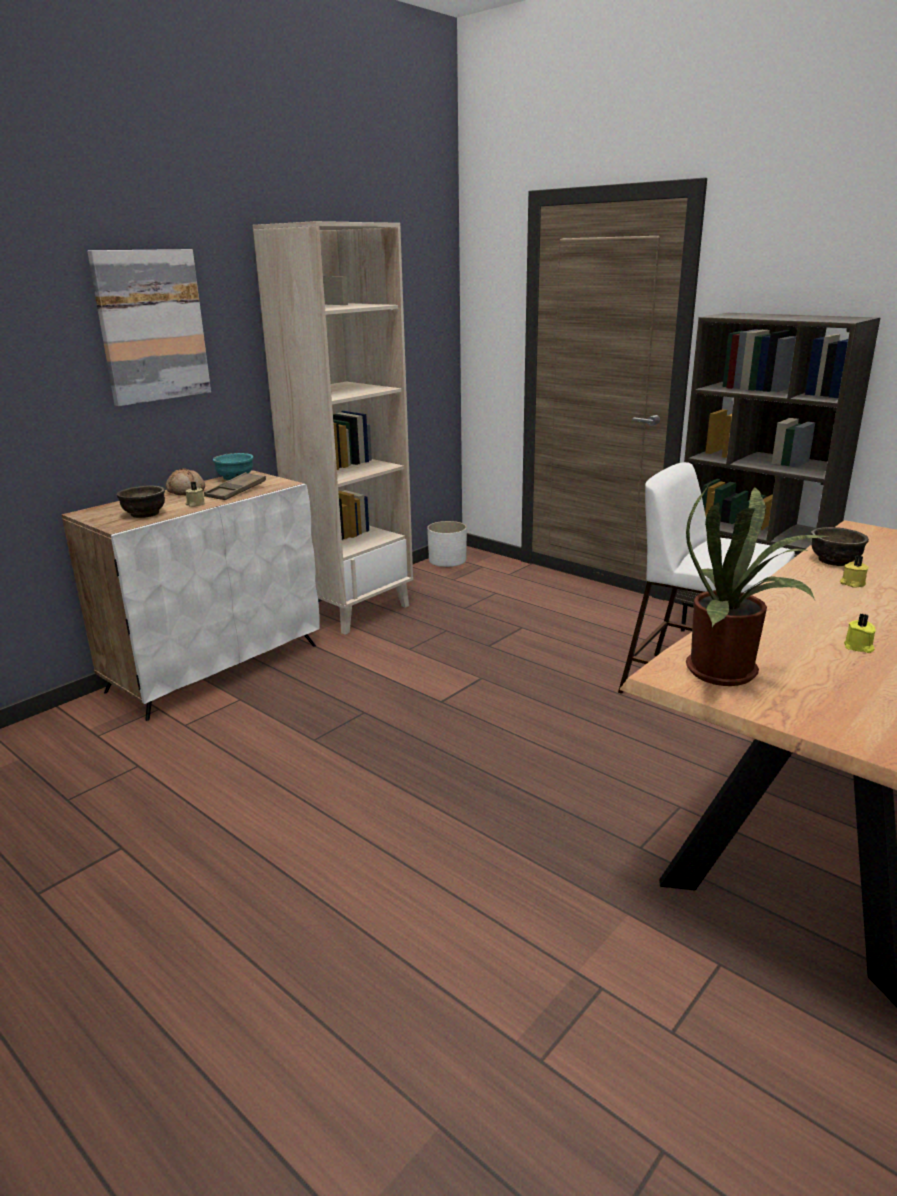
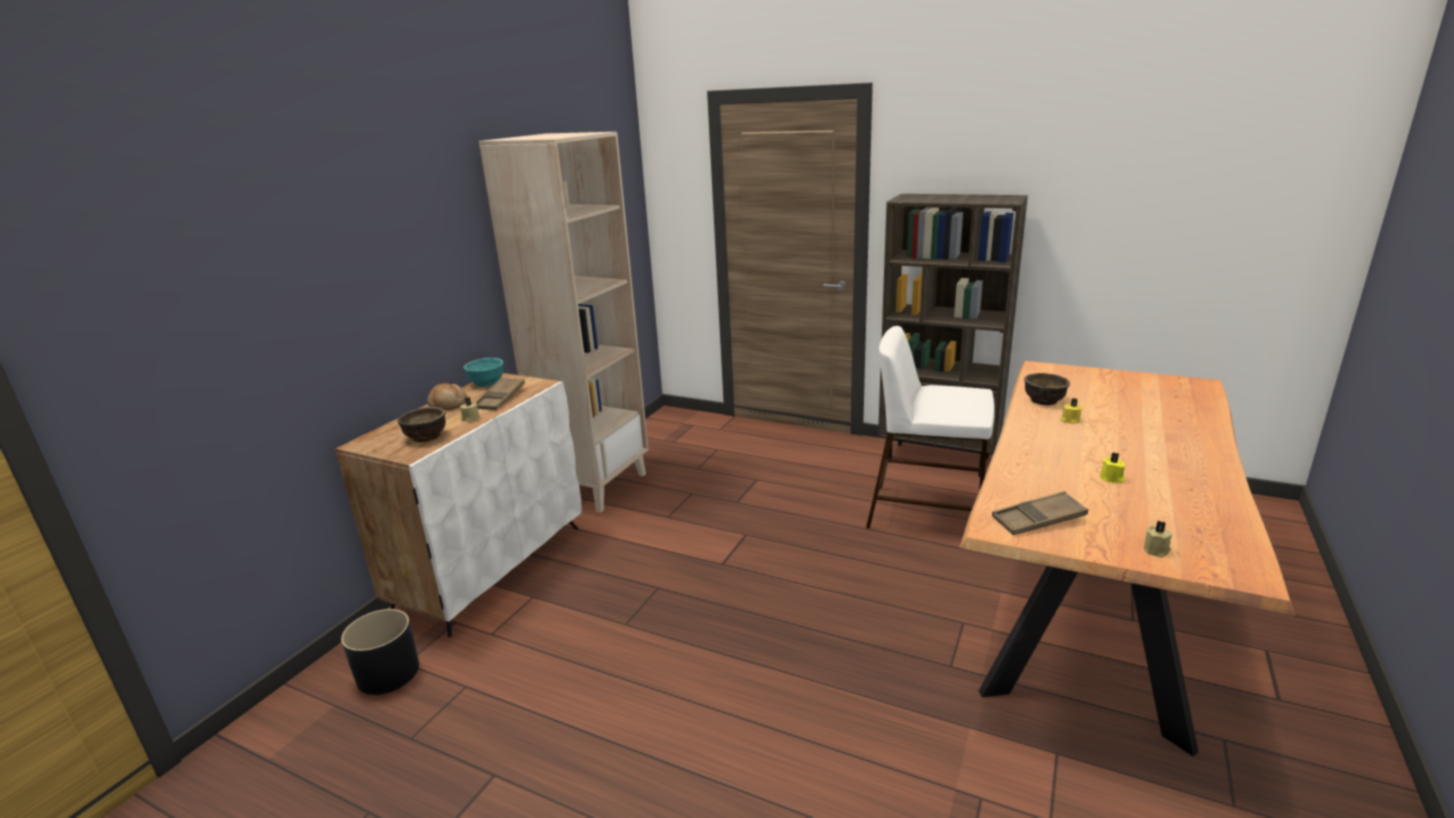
camera: 15 degrees left, 0 degrees up
(77, 741) = (387, 673): none -> black planter
(151, 326) = (400, 249): picture -> none
(447, 560) = (658, 423): white planter -> none
(729, 673) = (1038, 519): potted plant -> brown tray
(857, 726) = (1157, 550): none -> beige candle

